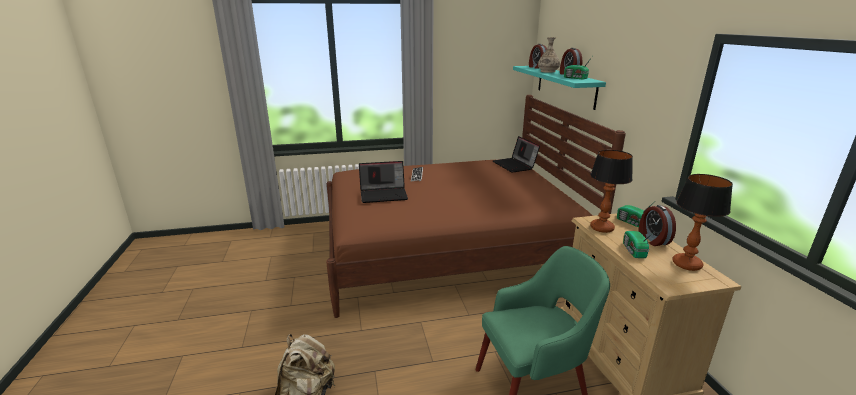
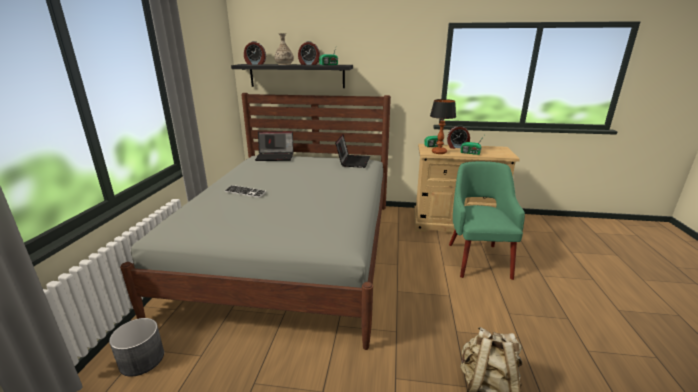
camera: 70 degrees left, 0 degrees up
(306, 236) = (141, 359): none -> grey planter
(384, 194) = (280, 215): laptop -> laptop (353, 161)
(447, 250) = (294, 251): brown bed -> grey bed
(565, 85) = (297, 76): turquoise shelf -> black shelf
(687, 265) = (487, 148): table lamp -> none

